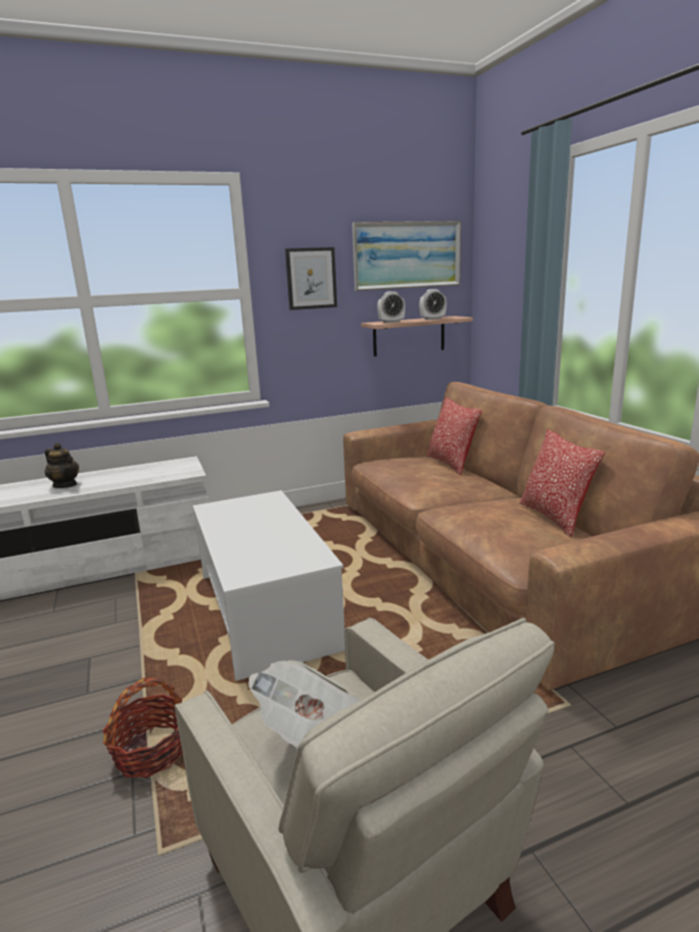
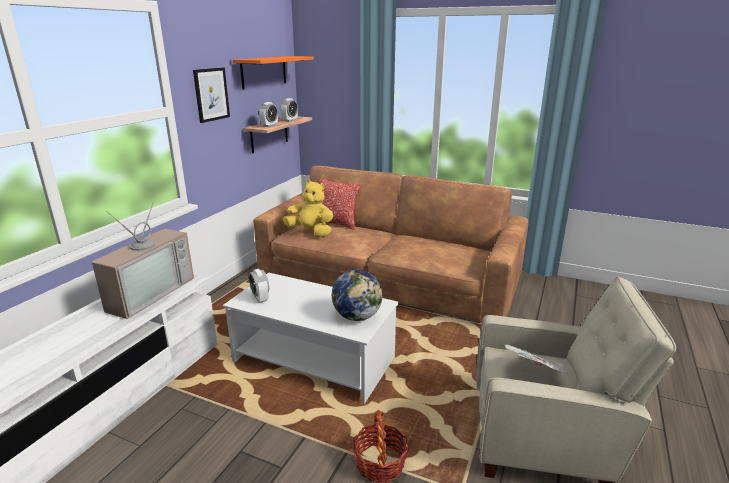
camera: 45 degrees left, 5 degrees up
(65, 485) = (83, 329): teapot -> none
(147, 473) = (148, 293): none -> television
(228, 510) = (260, 298): none -> alarm clock
(269, 561) = (357, 316): none -> globe
(397, 464) = (311, 232): none -> yellow plush toy
(407, 255) = (264, 72): picture -> orange shelf
(554, 517) = (439, 241): pillow -> none

